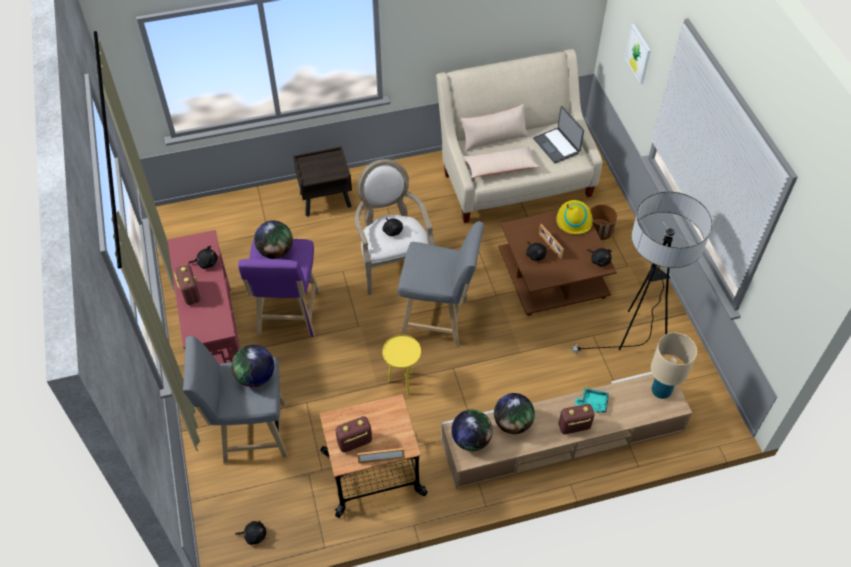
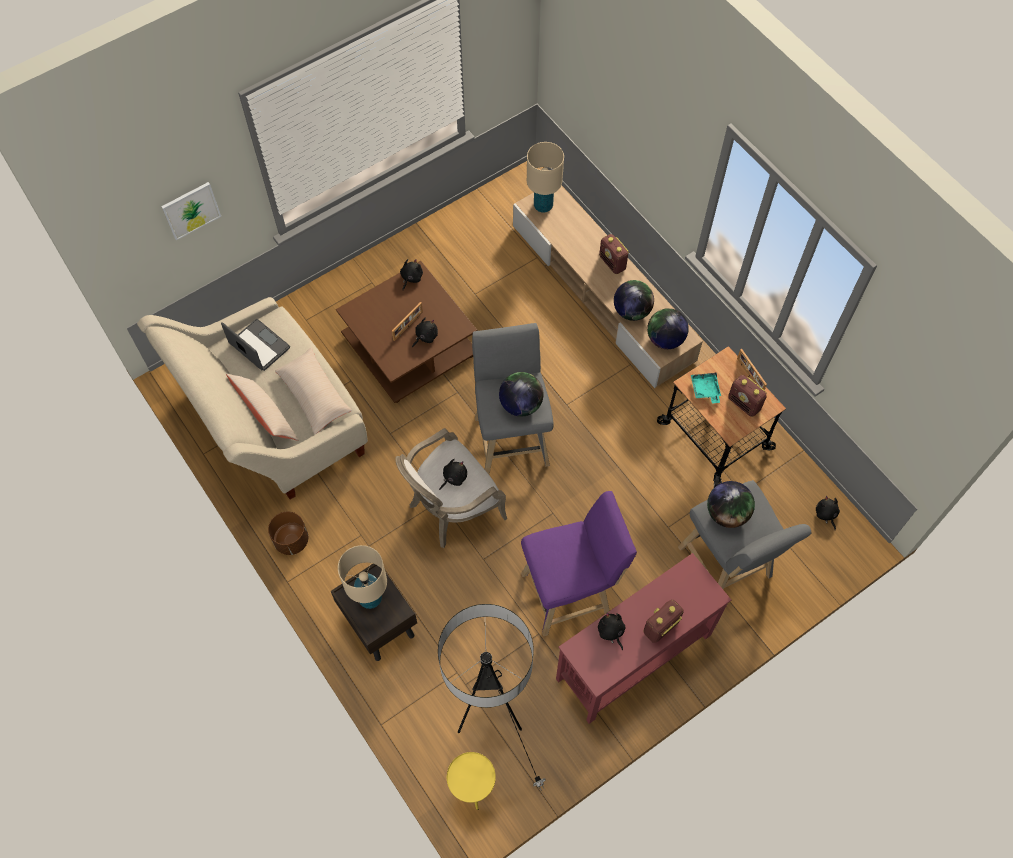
camera: 110 degrees left, 10 degrees up
(275, 251) = (558, 566): globe -> globe (520, 404)
(325, 166) = (370, 598): none -> beige table lamp
(402, 383) = (604, 444): yellow side table -> yellow side table (473, 790)
(557, 146) = (258, 346): laptop -> laptop turned 90 degrees counterclockwise
(574, 219) = (361, 313): yellow hat -> none
(592, 403) = (580, 254): turquoise tray -> turquoise tray (705, 390)
(599, 232) = (331, 317): brown planter -> brown planter (291, 540)
(634, 337) = (463, 259): floor lamp -> floor lamp (491, 717)

